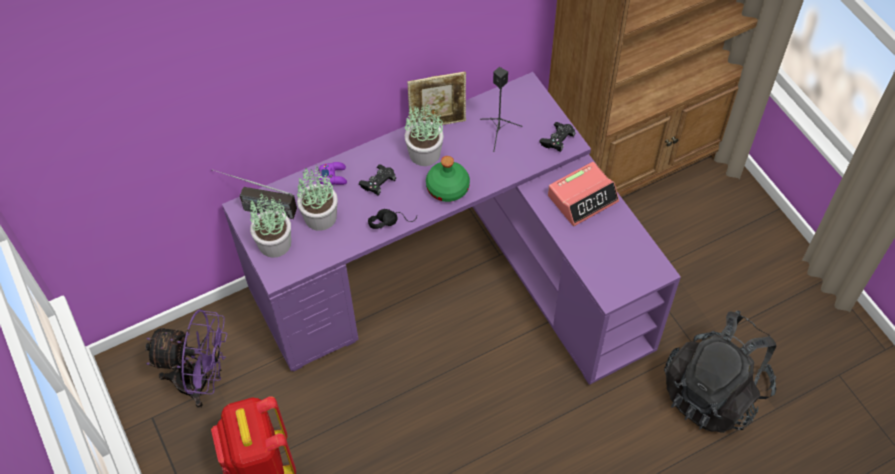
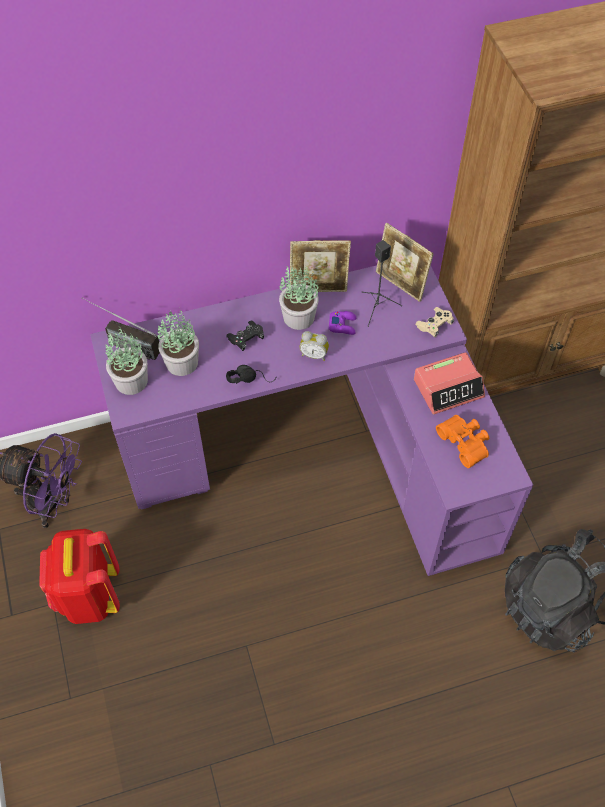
camera: 10 degrees right, 0 degrees up
(333, 176) = (204, 325): purple game controller -> purple game controller (342, 325)
(448, 187) = (314, 354): green bottle -> alarm clock
(516, 106) = (400, 285): none -> picture frame
(557, 140) = (434, 325): black game controller -> beige game controller
(609, 247) = (465, 442): none -> orange binoculars

